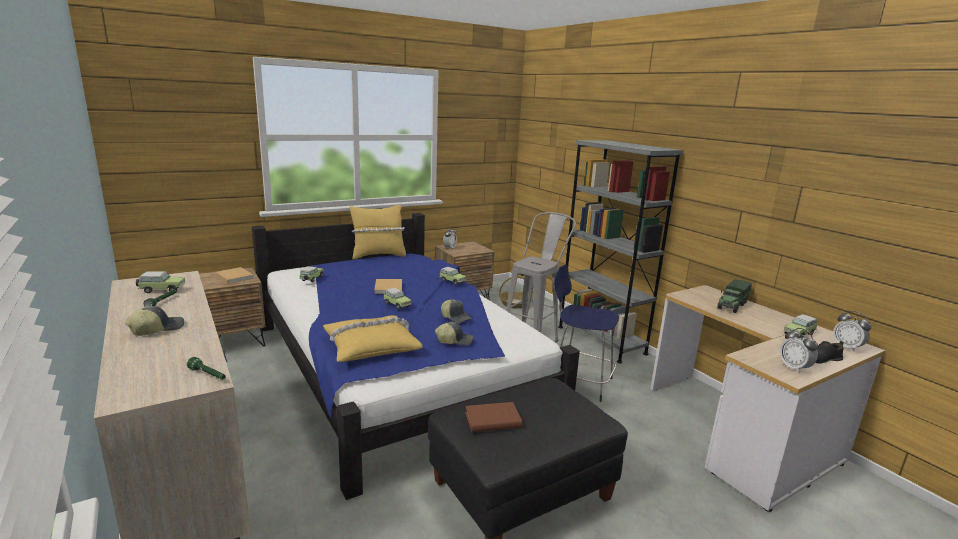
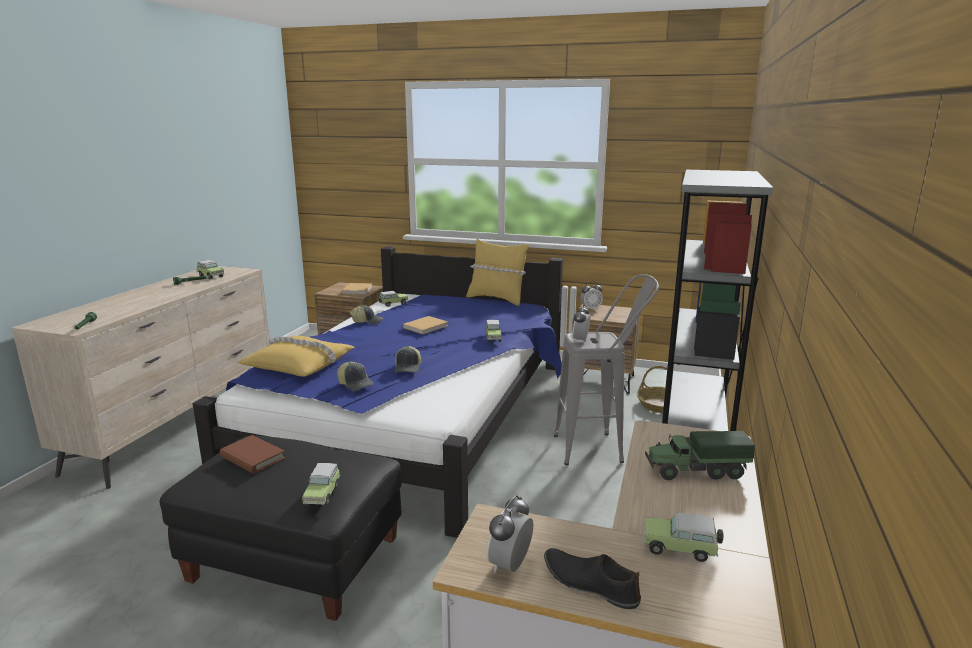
camera: 50 degrees right, 0 degrees up
(157, 329) = (144, 296): cap -> cap (367, 321)
(396, 304) = (395, 341): toy car -> toy car (323, 494)
(579, 382) = (552, 513): blue stool -> none
(847, 347) = (705, 609): alarm clock -> alarm clock (580, 340)

